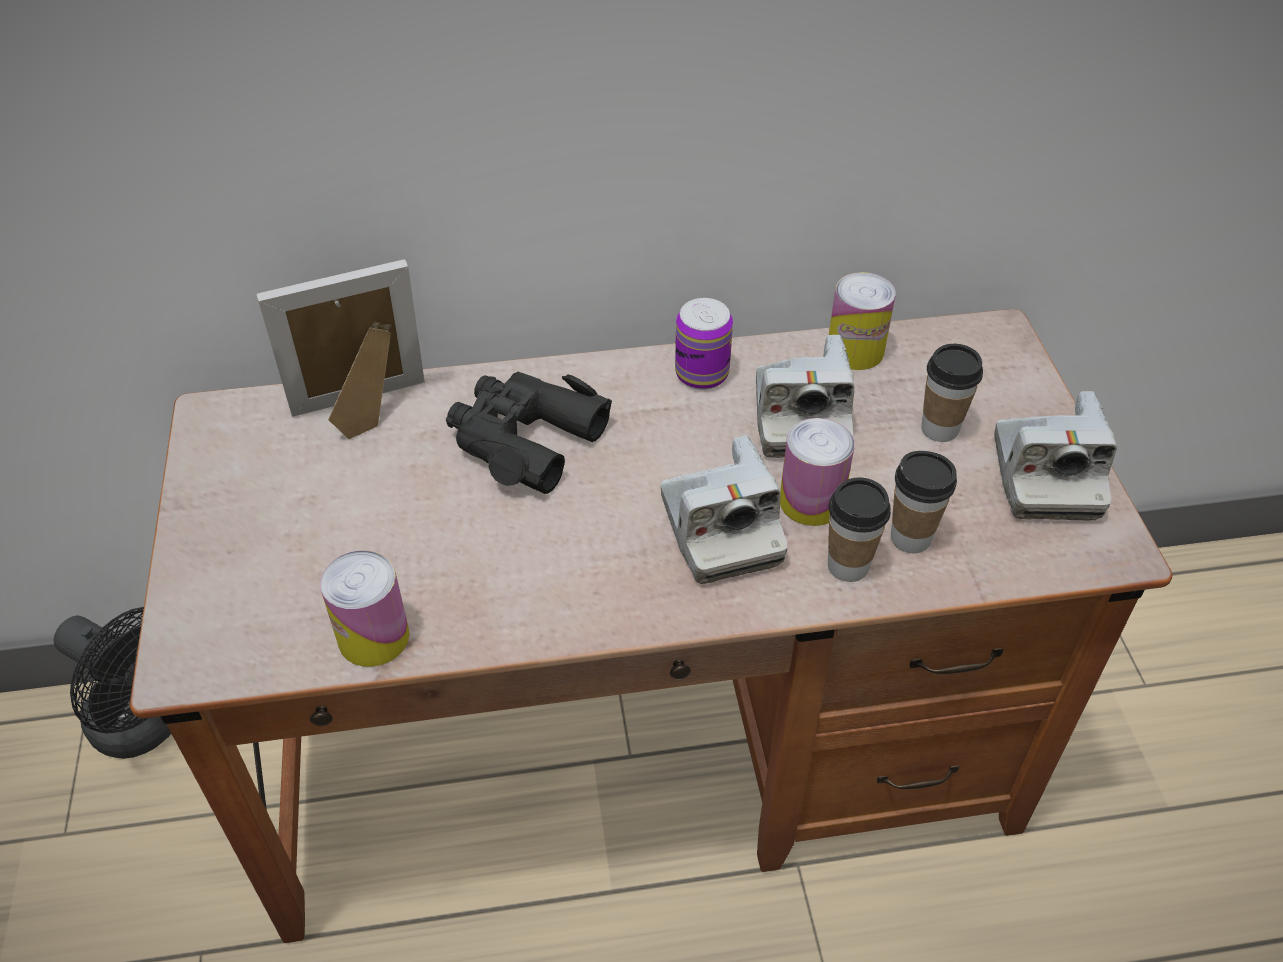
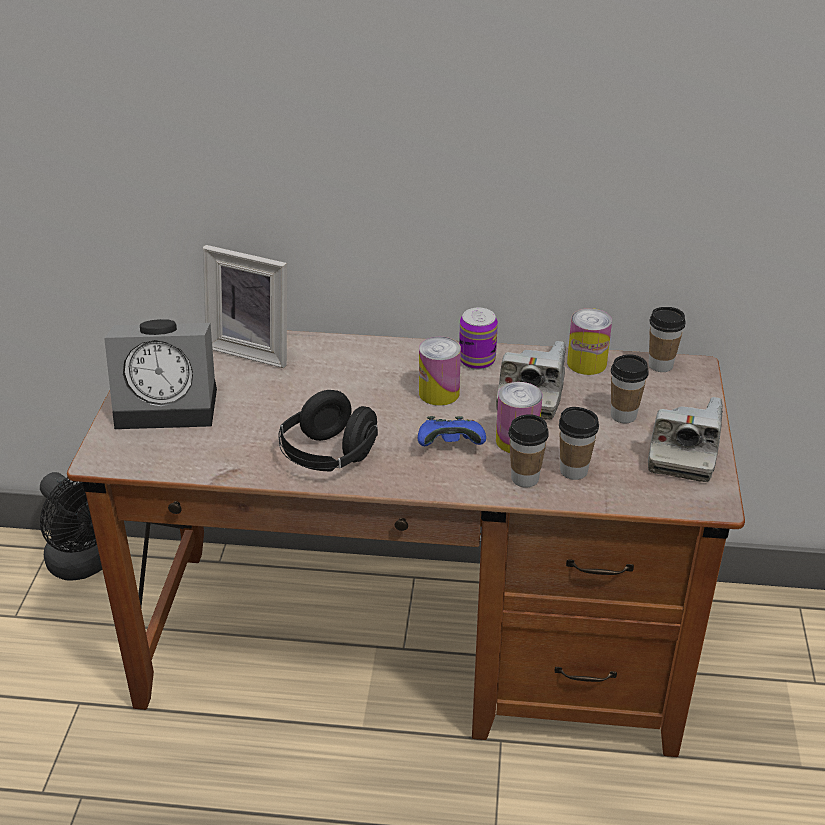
camera: 15 degrees right, 10 degrees down
(265, 541) = (171, 405): none -> alarm clock
(364, 413) = (254, 348): picture frame -> picture frame turned 150 degrees counterclockwise
(373, 637) = (216, 463): can -> can (439, 393)
(524, 439) = (347, 378): black binoculars -> none
(546, 587) = (328, 456): none -> black headphones
(720, 530) = (450, 446): camera -> blue game controller
(954, 336) = (660, 365): none -> cup

